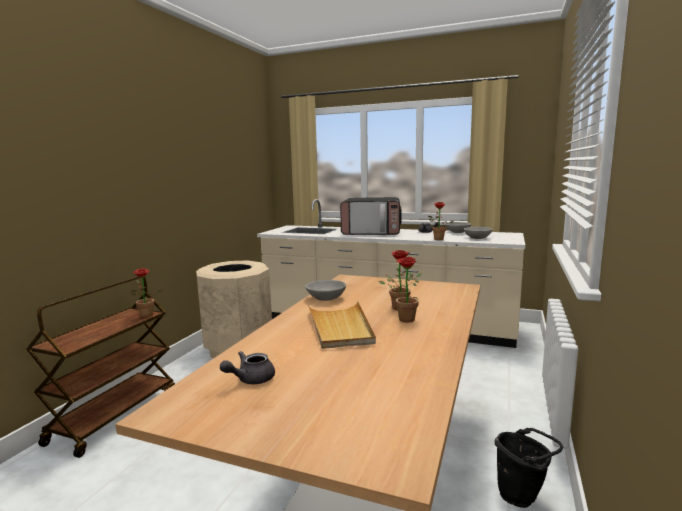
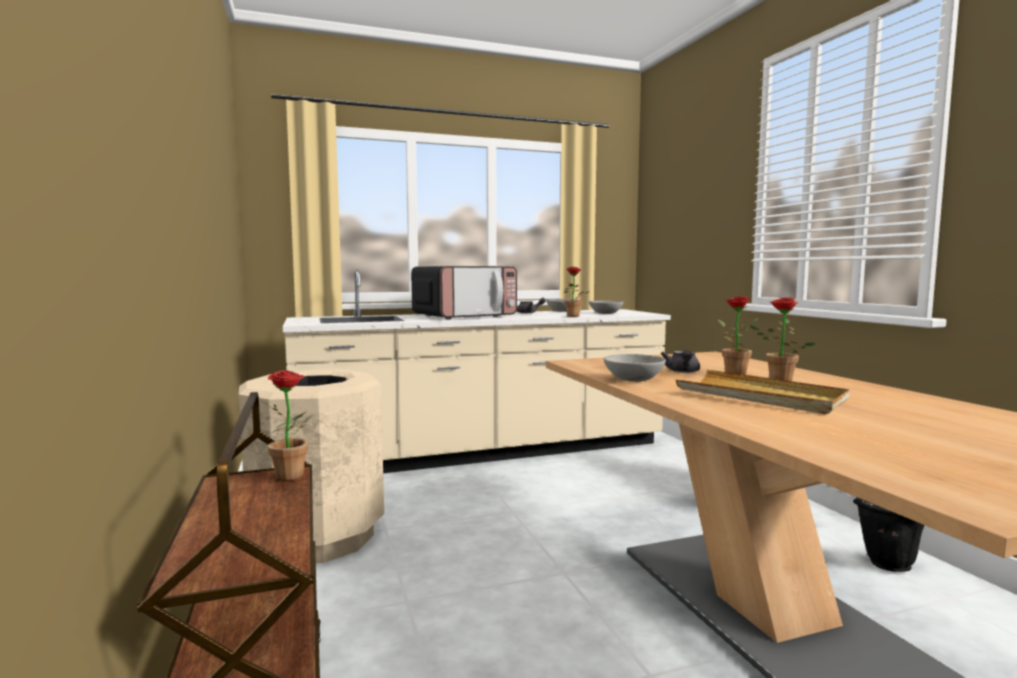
camera: 40 degrees left, 5 degrees down
(250, 379) = (898, 452): grey teapot -> grey teapot (682, 372)

